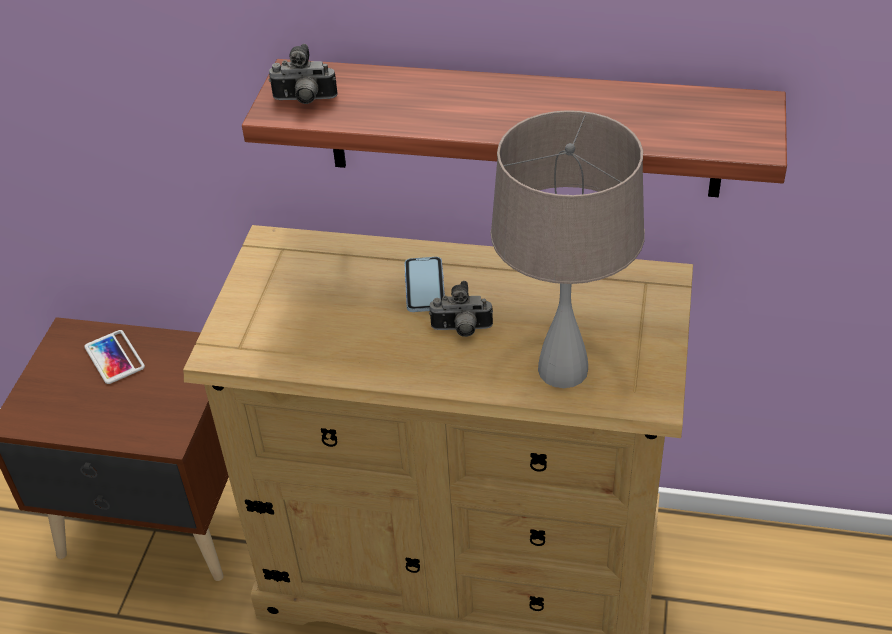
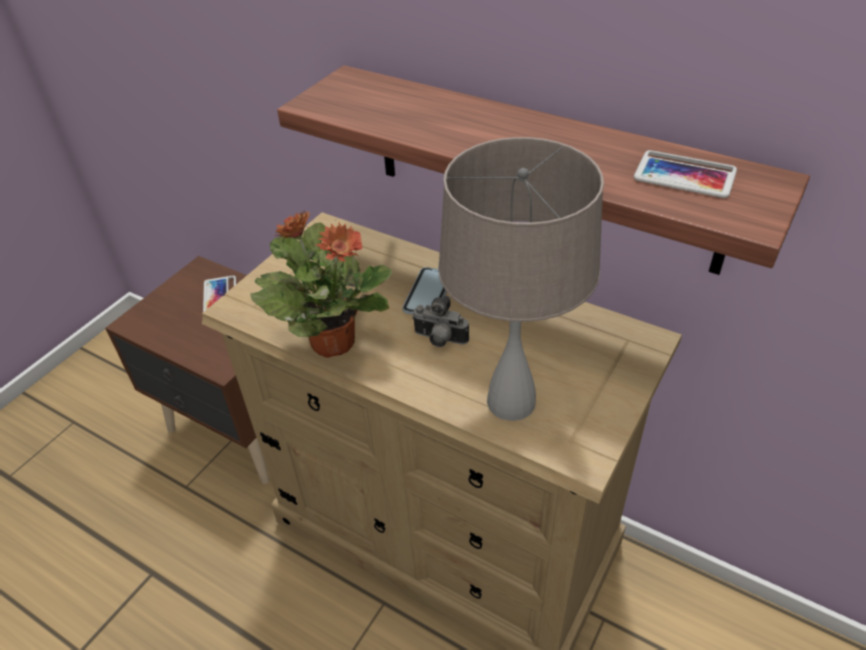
camera: 20 degrees right, 0 degrees up
(304, 101) = (340, 100): camera -> none
(349, 361) = (332, 341): none -> potted plant
(682, 114) = (684, 175): none -> phone

